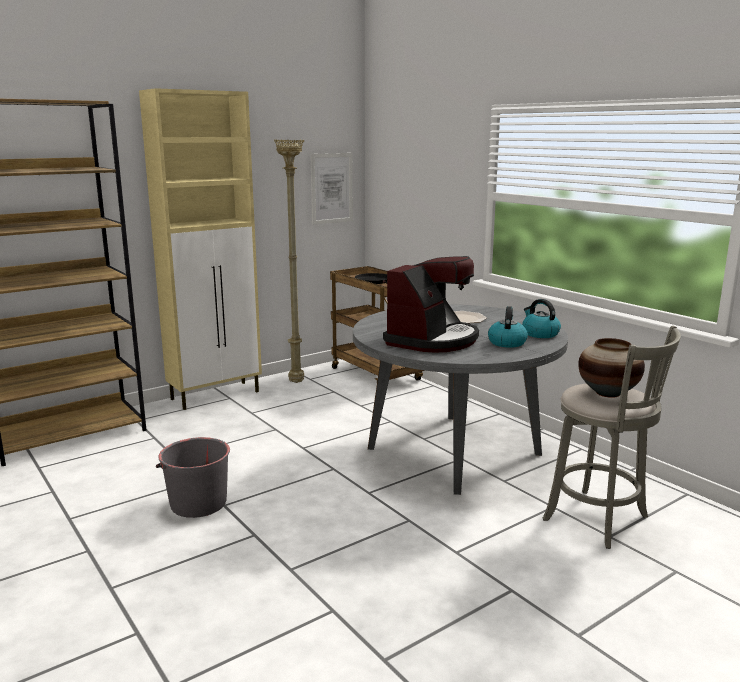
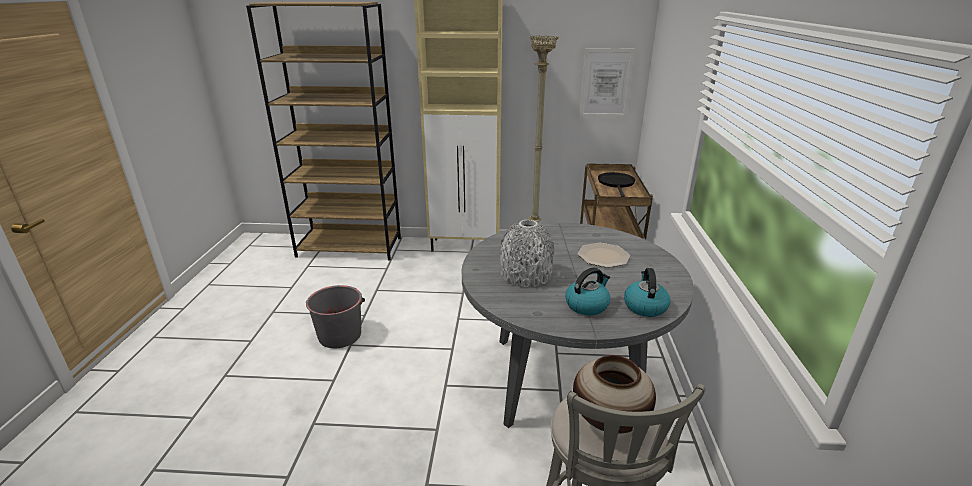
camera: 40 degrees right, 10 degrees up
(433, 340) = (526, 274): coffee machine -> grey vase

